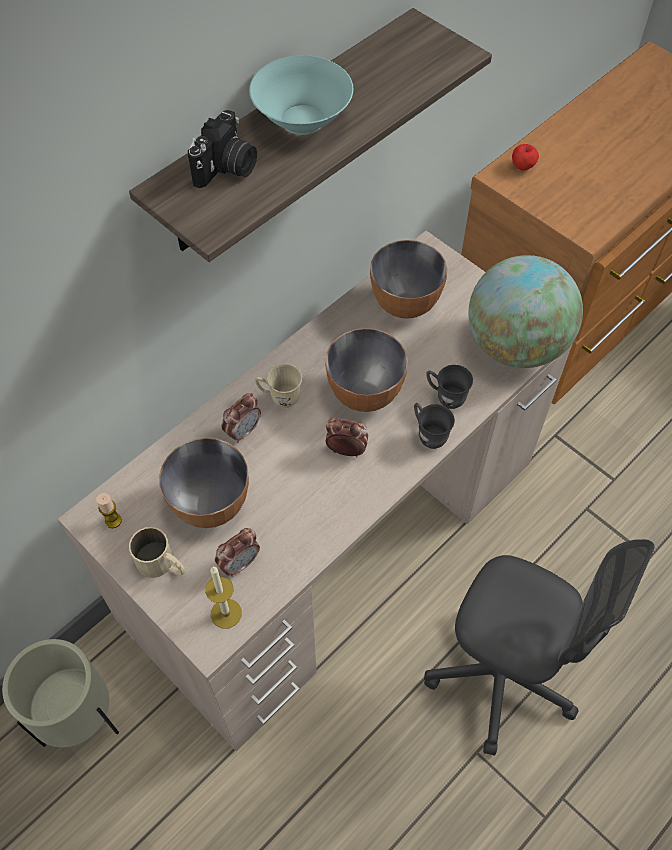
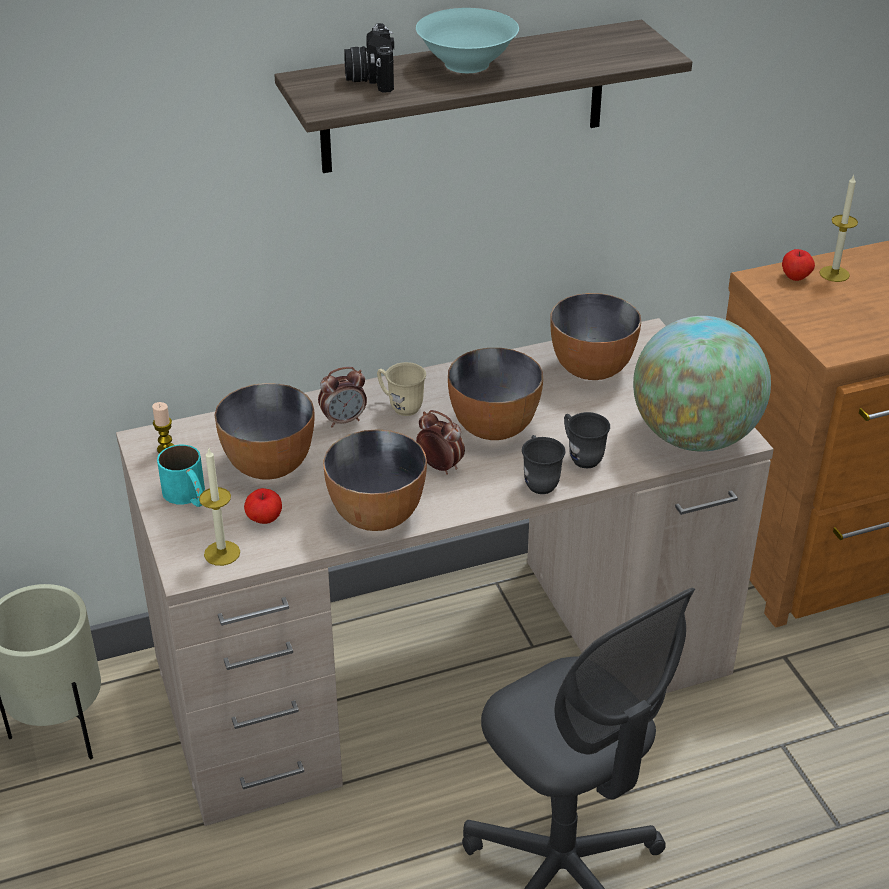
camera: 25 degrees right, 20 degrees down
(162, 564) = (188, 496): beige mug -> turquoise mug
(227, 168) = (370, 78): camera -> camera turned 120 degrees clockwise
(239, 563) = (264, 519): alarm clock -> apple
(326, 521) = (377, 515): none -> bowl
(548, 153) = (834, 274): none -> candle

